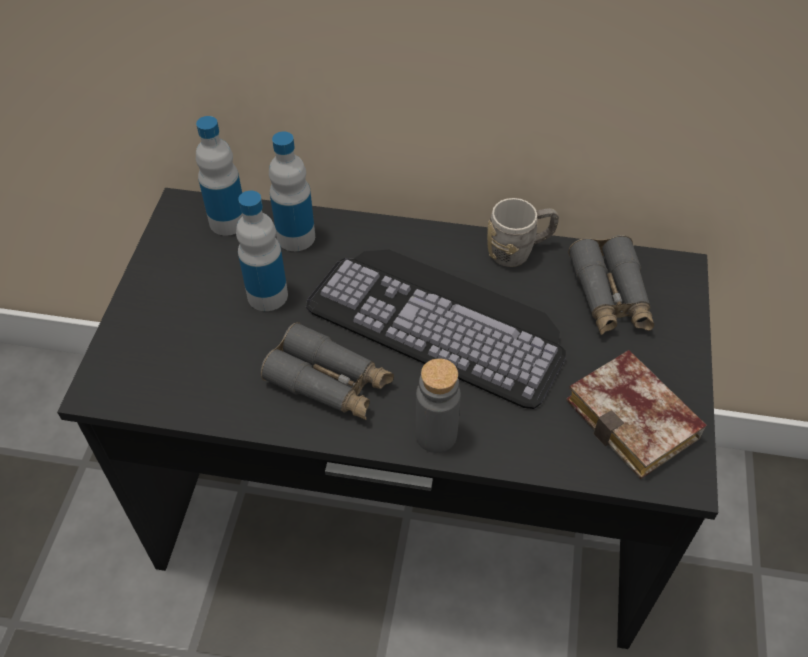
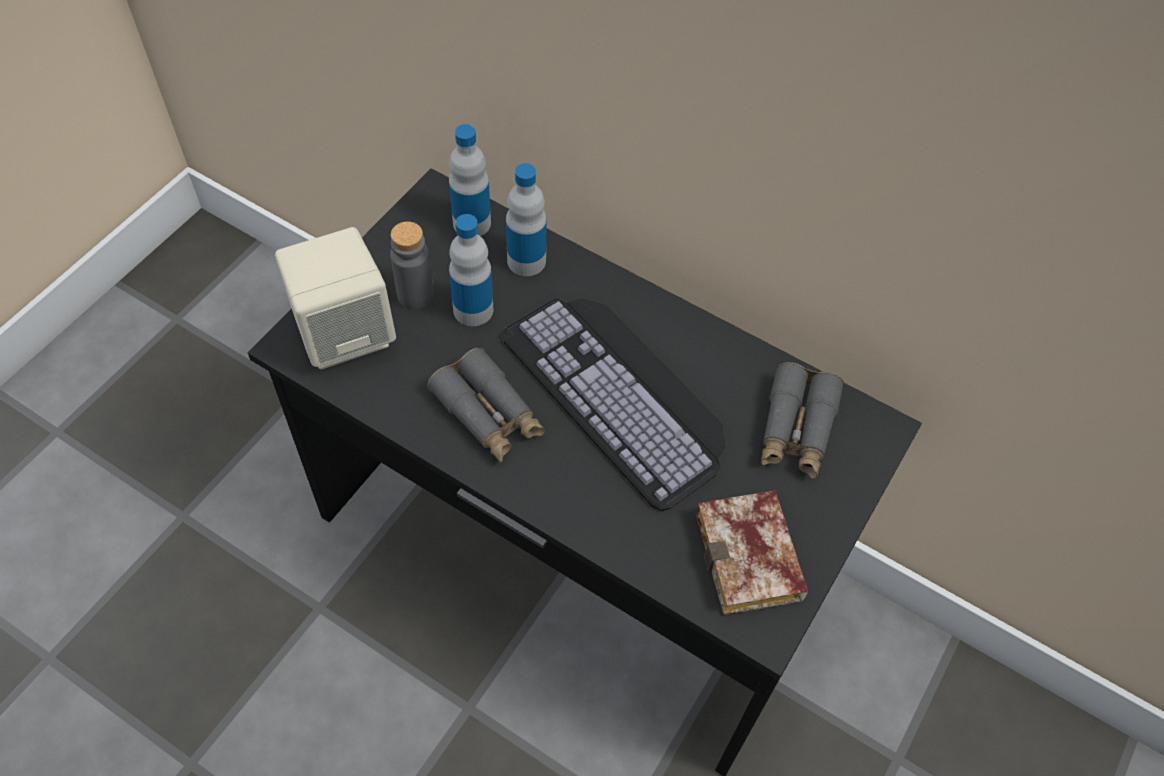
camera: 20 degrees right, 5 degrees up
(151, 358) = (345, 333): none -> beige speaker
(436, 435) = (558, 500): grey bottle -> grey bottle (415, 295)
(519, 251) = (731, 351): grey mug -> none

